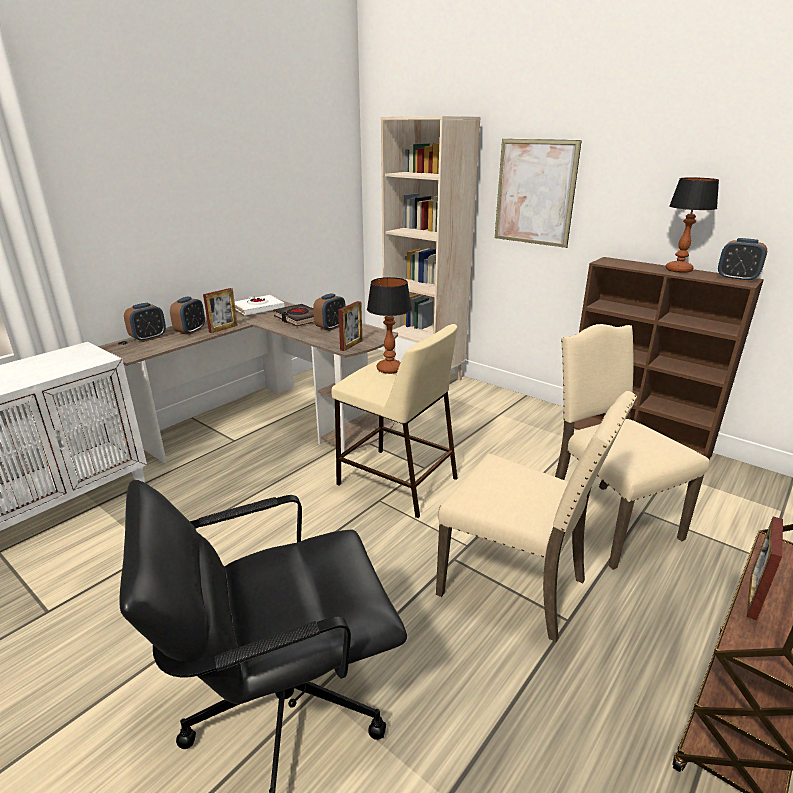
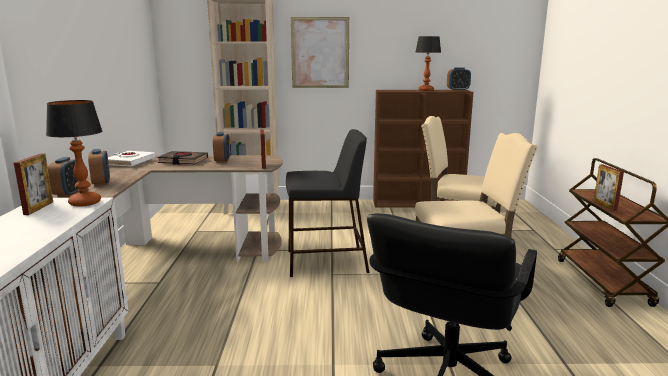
camera: 40 degrees left, 10 degrees down
(223, 328) = (130, 176): picture frame -> picture frame (39, 208)
(390, 369) = (311, 172): table lamp -> table lamp (85, 202)
(395, 481) = (325, 261): beige stool -> black stool

